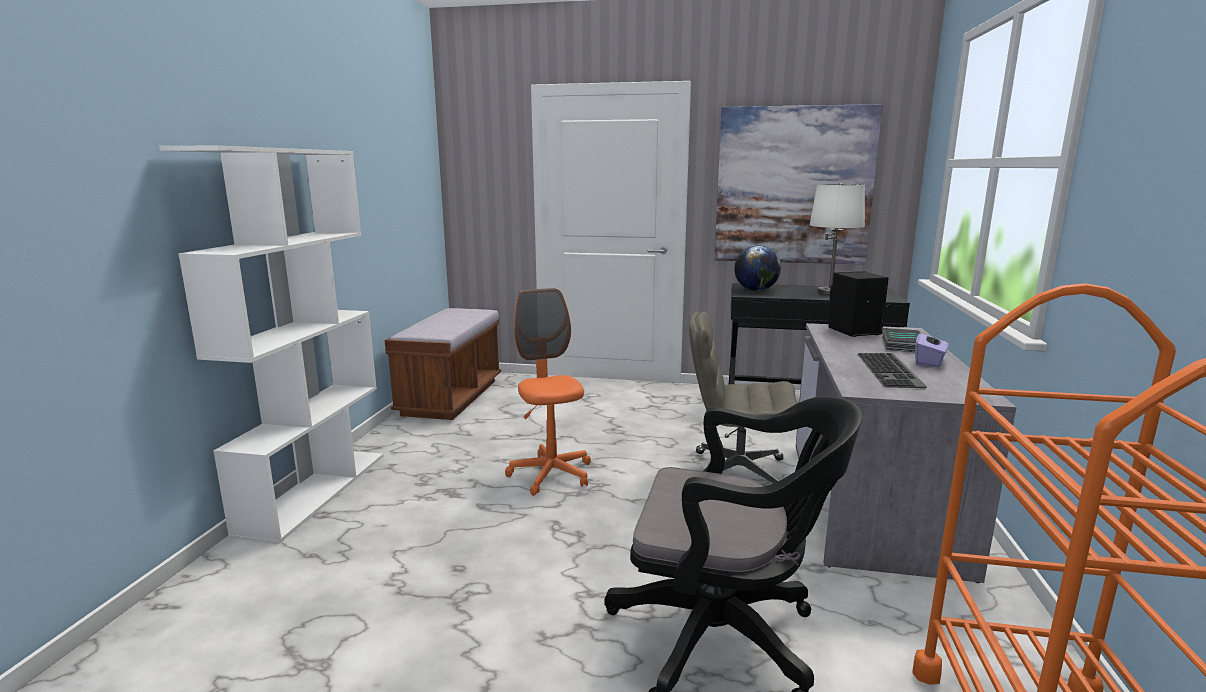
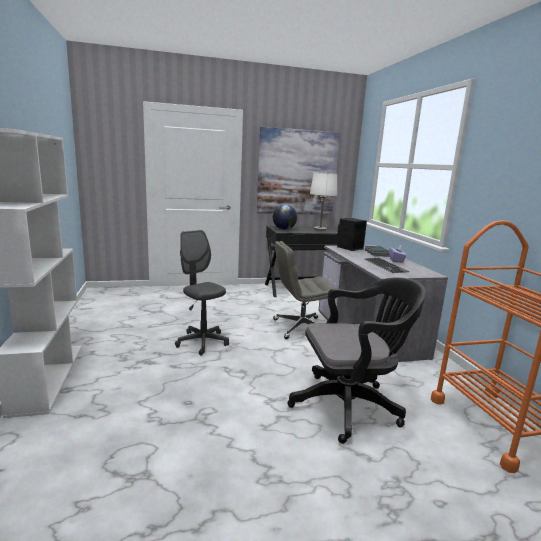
camera: 25 degrees left, 0 degrees up
(451, 397) = (100, 305): brown bench -> none
(551, 474) = (202, 342): orange office chair -> grey office chair

